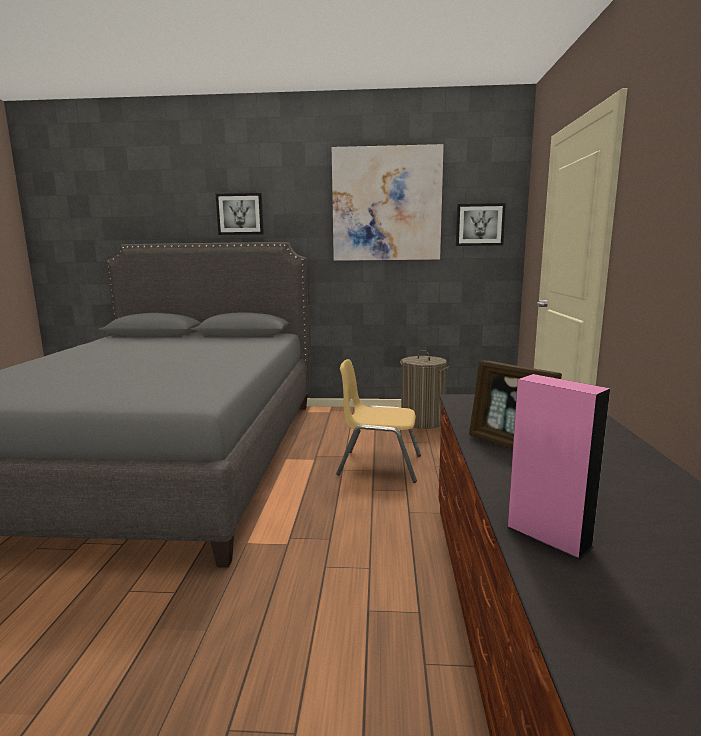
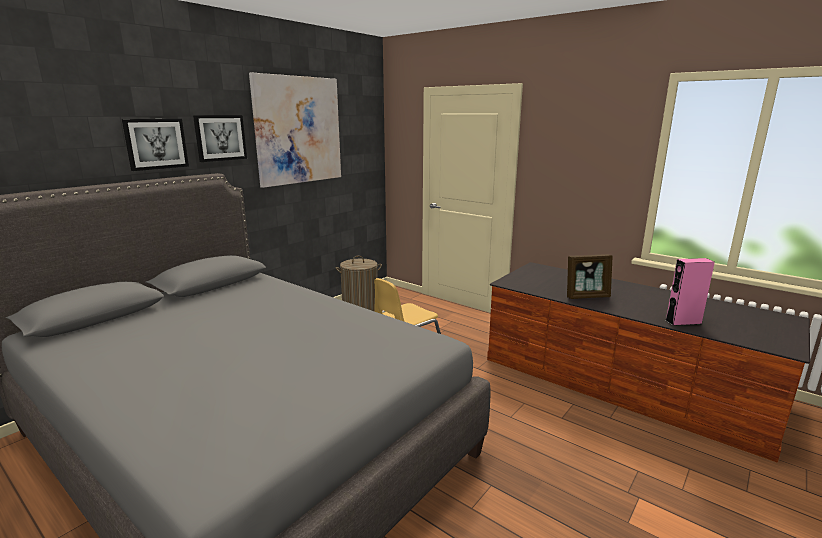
camera: 55 degrees left, 5 degrees up
(479, 225) = (360, 146): picture -> picture (220, 138)

